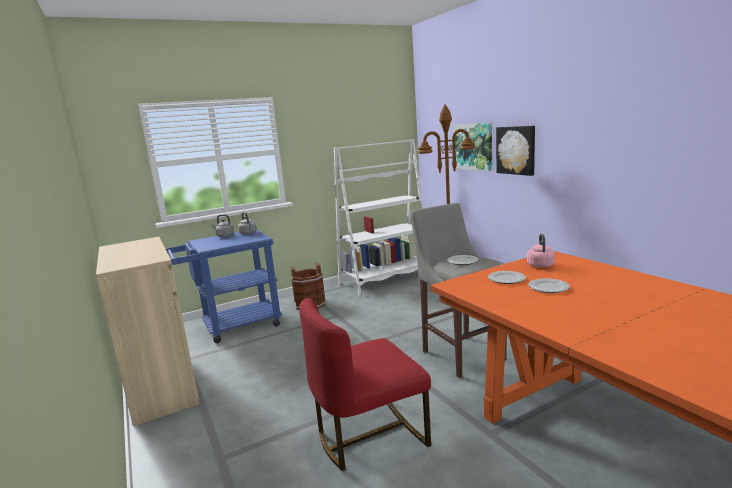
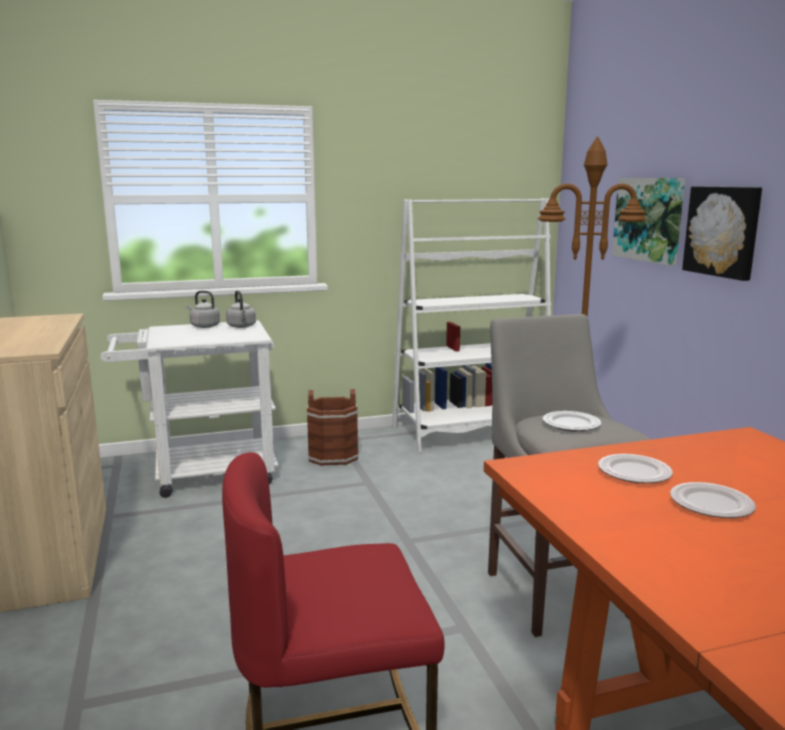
camera: 10 degrees right, 0 degrees up
(234, 326) = (202, 474): blue cart -> white cart
(540, 265) = (714, 453): pink kettle -> none

